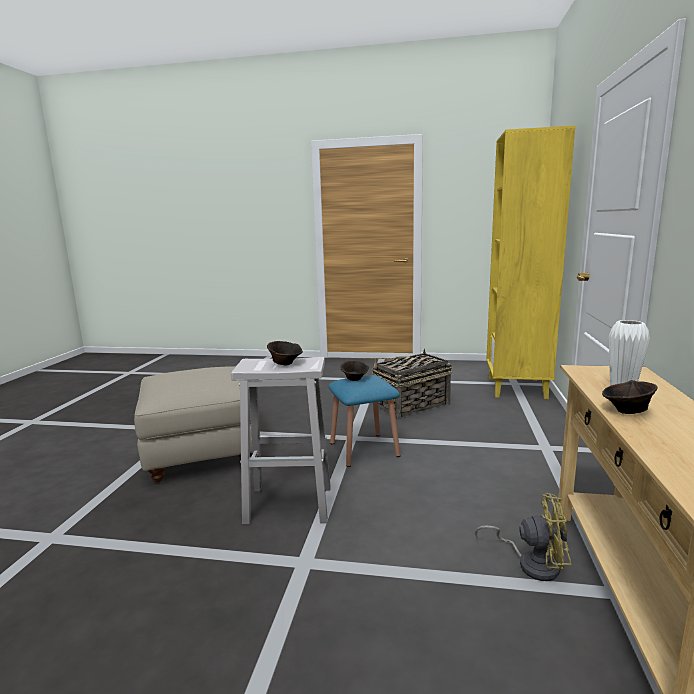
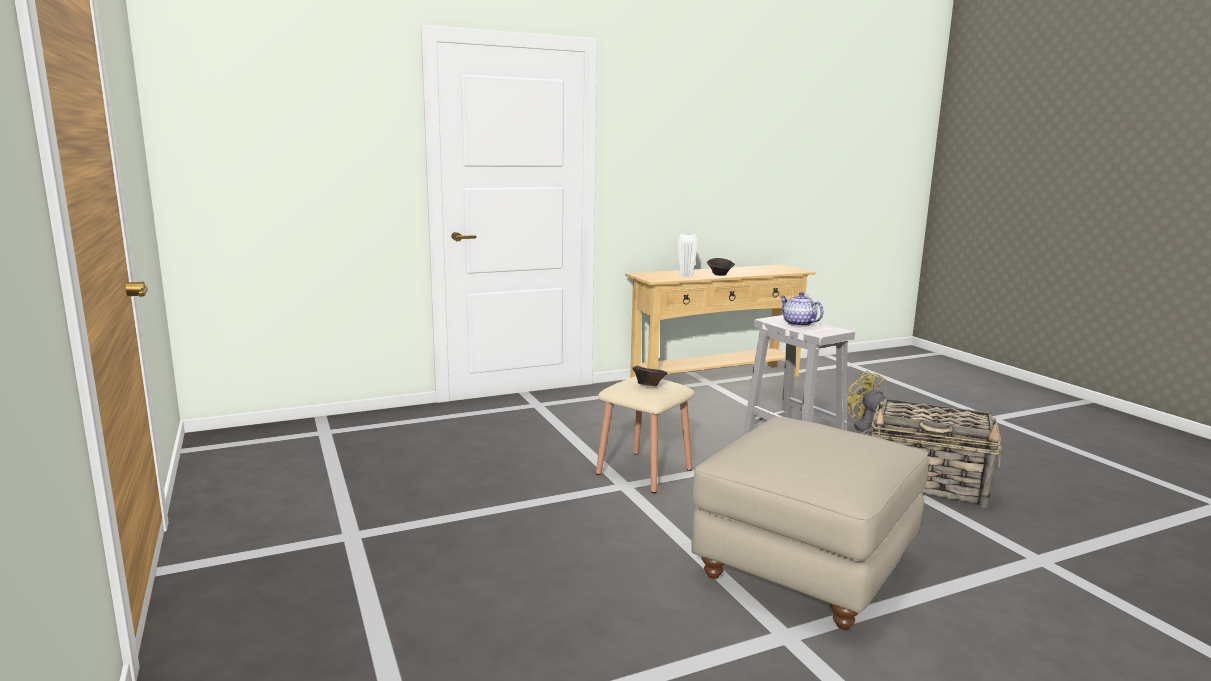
camera: 125 degrees left, 0 degrees up
(285, 363) = (798, 324): brown bowl -> teapot
(364, 449) = (644, 471): blue stool -> beige stool
(411, 405) = (475, 476): basket -> basket (928, 484)
(517, 388) = (347, 429): yellow bookcase -> none
(531, 563) = (716, 397): yellow fan -> yellow fan (866, 431)

